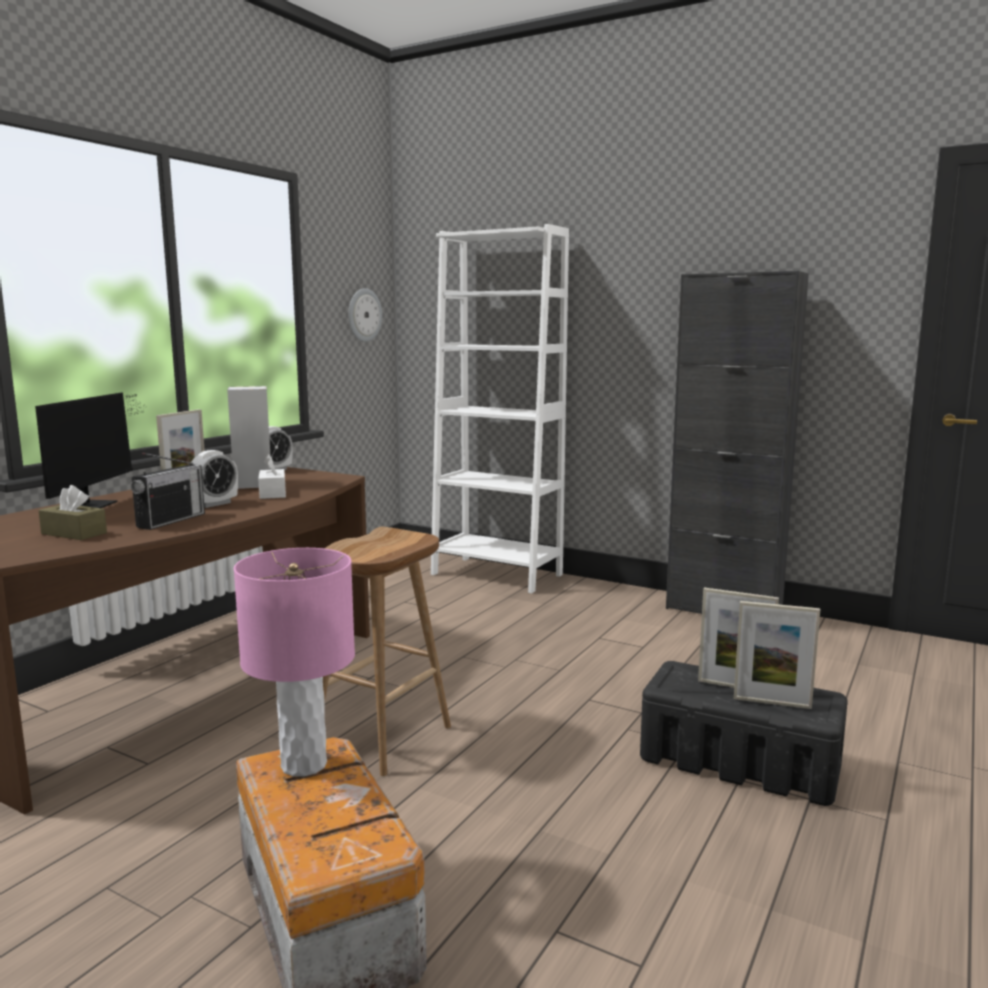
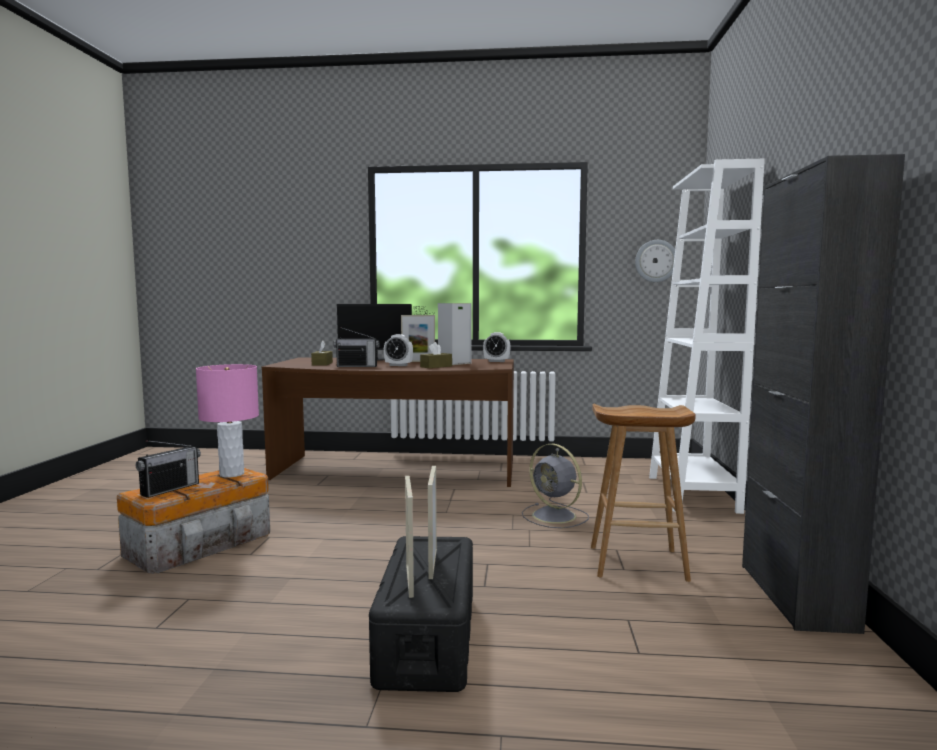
camera: 65 degrees right, 5 degrees down
(272, 493) = (436, 366): white tissue box -> brown tissue box
(339, 830) = (170, 489): none -> radio
(382, 739) = (374, 519): brown stool -> brown stool (636, 563)
(492, 639) = (555, 516): none -> grey fan

